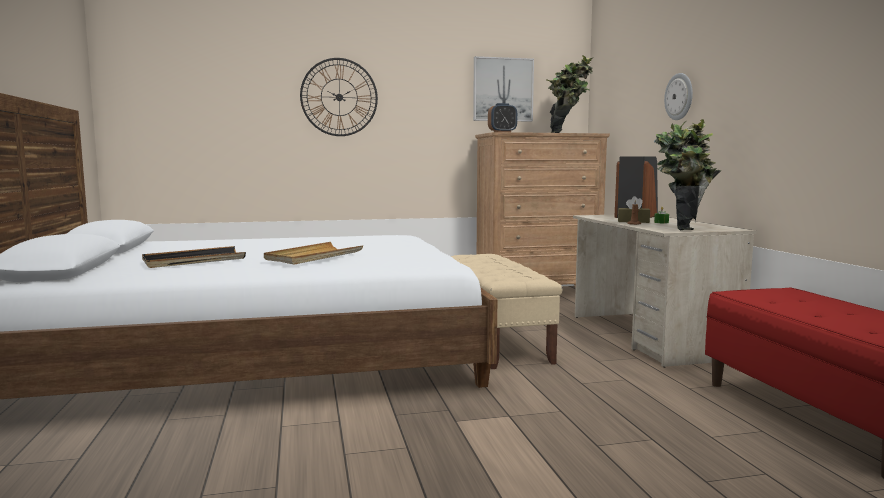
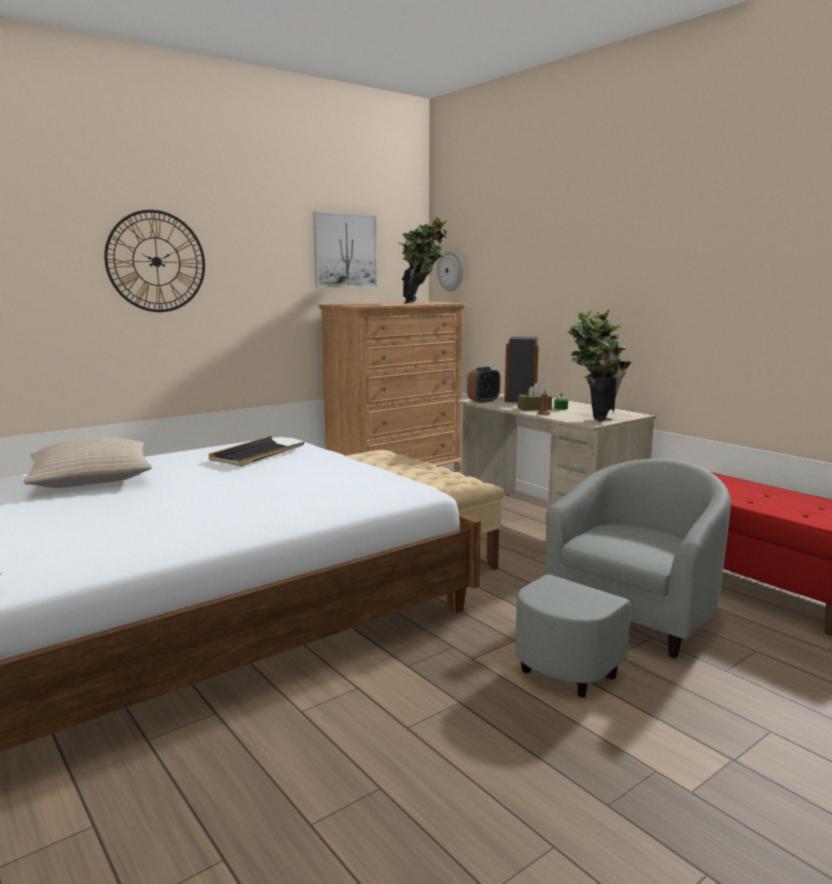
camera: 25 degrees left, 5 degrees up
(193, 261) = (105, 522): black tray -> black tray (256, 455)
(234, 243) = (91, 478): none -> beige pillow
(313, 256) = (258, 495): beige tray -> none
(502, 132) = (362, 305): alarm clock -> alarm clock (483, 401)
(625, 427) = (621, 629): none -> grey armchair
(679, 96) = (557, 275): wall clock -> wall clock (451, 270)

